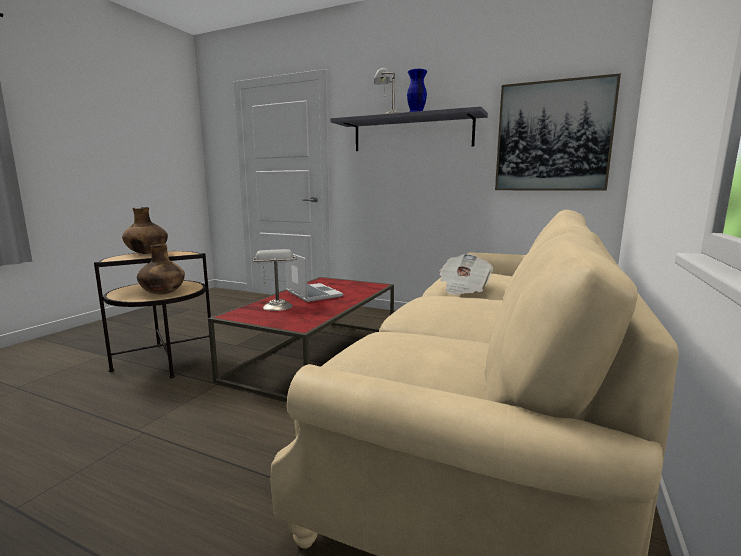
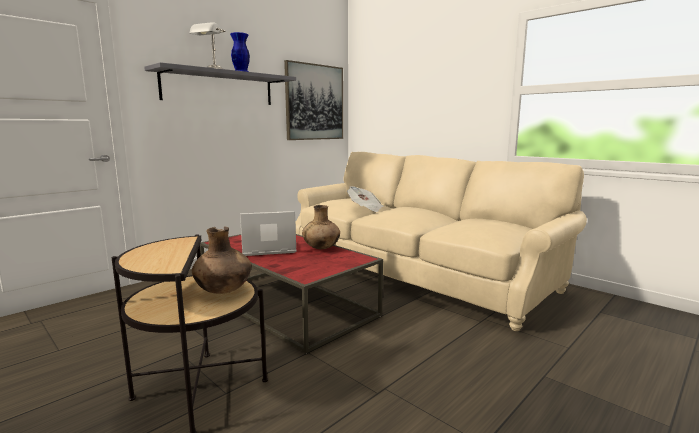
camera: 70 degrees left, 0 degrees up
(147, 253) = (142, 255): brown vase -> brown vase (321, 248)
(276, 304) = (290, 262): white table lamp -> none

